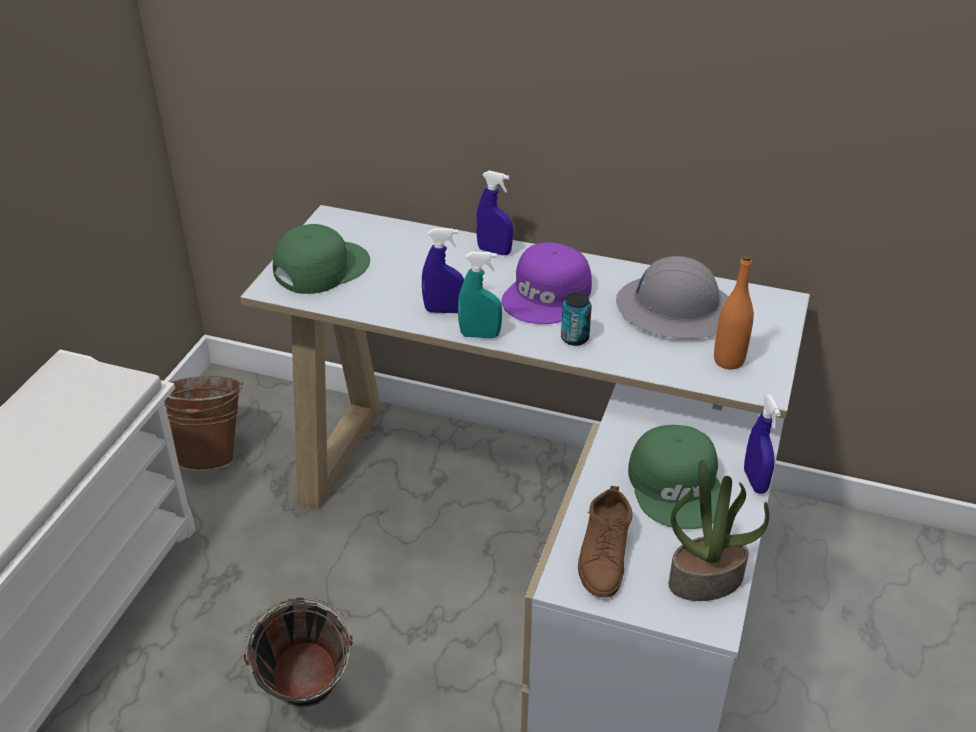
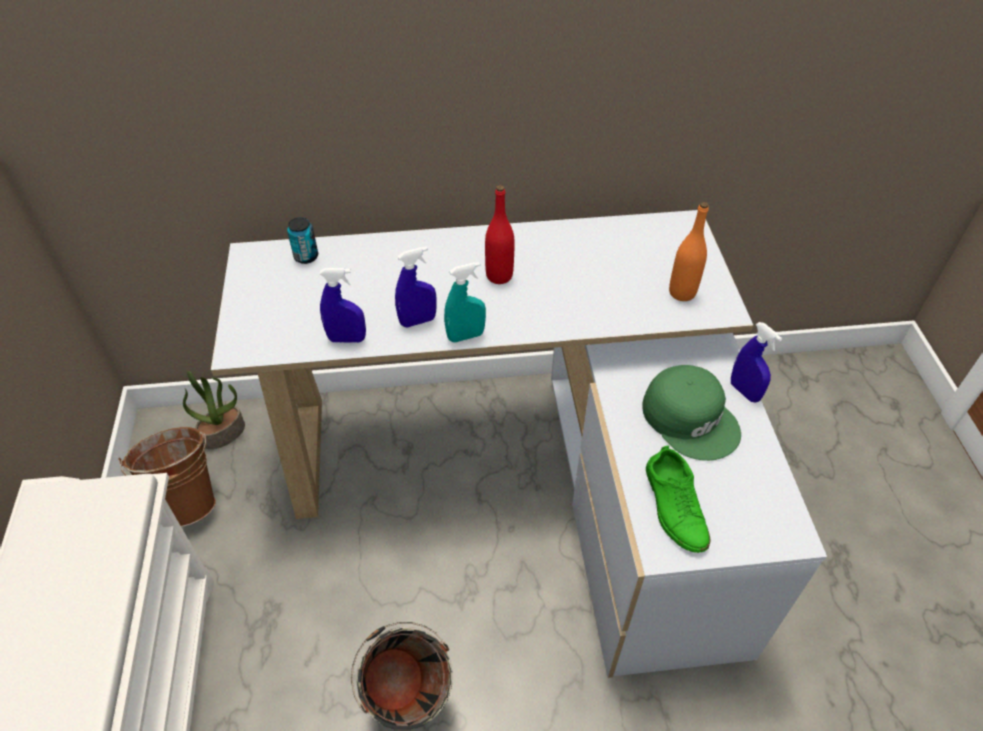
camera: 25 degrees left, 10 degrees up
(320, 267) = (273, 312): green cap -> none
(494, 251) = (424, 245): blue spray bottle -> blue spray bottle (347, 339)
(548, 295) = (499, 276): purple cap -> red bottle
(575, 338) = (548, 312): can -> can (306, 256)
(604, 553) = (674, 506): brown shoe -> green shoe
(675, 309) = (610, 257): grey hard hat -> none
(706, 579) = (764, 498): potted plant -> potted plant (223, 433)

